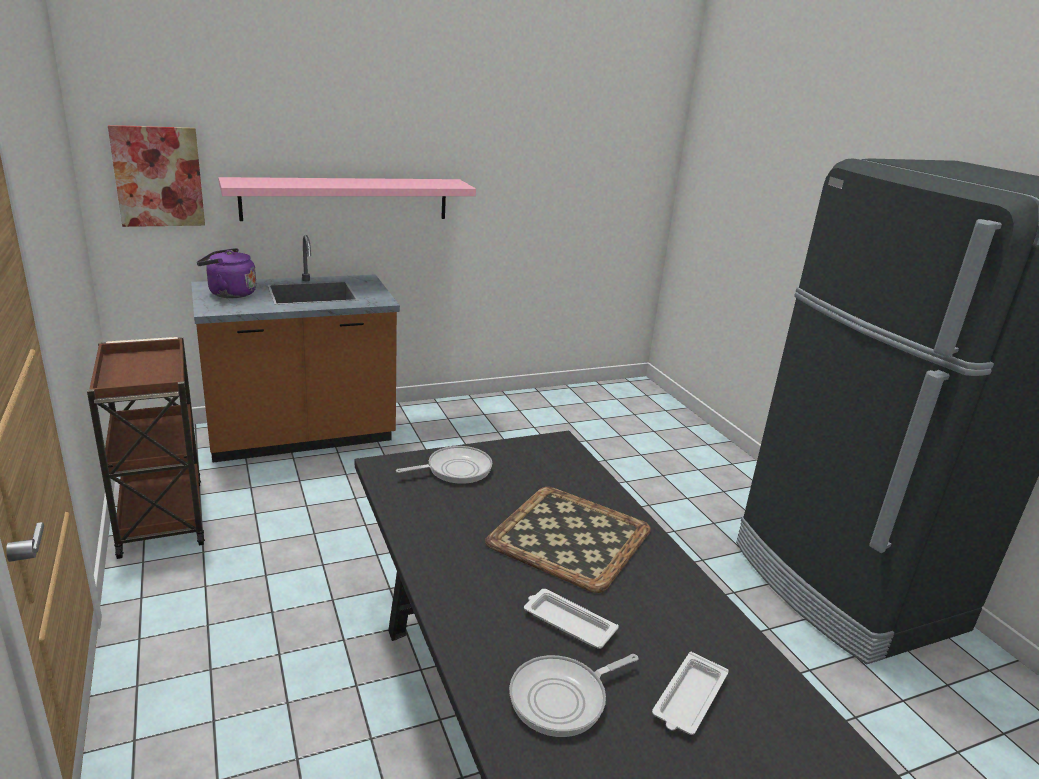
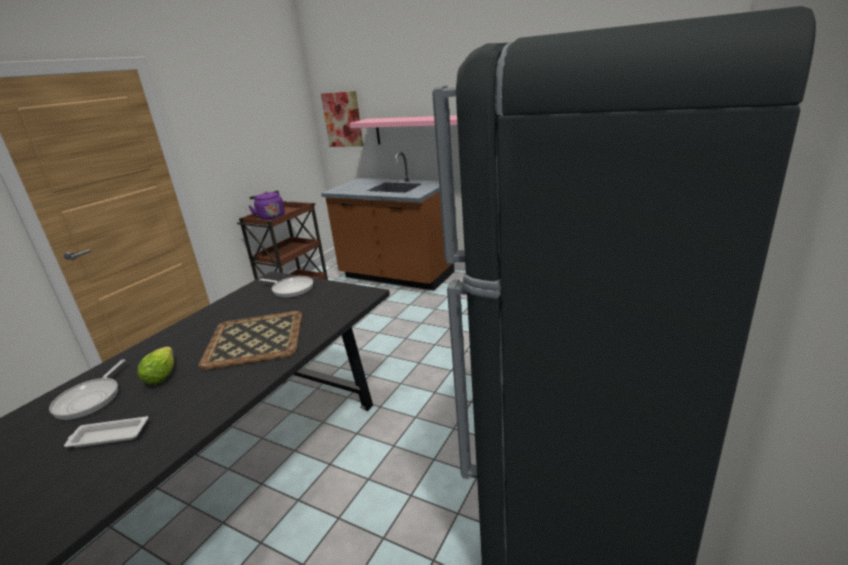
camera: 55 degrees right, 0 degrees up
(229, 293) = (358, 184): purple kettle -> purple kettle (270, 217)
(563, 698) = (91, 399): frying pan -> frying pan turned 105 degrees counterclockwise
(567, 622) = (163, 373): white tray -> lettuce

